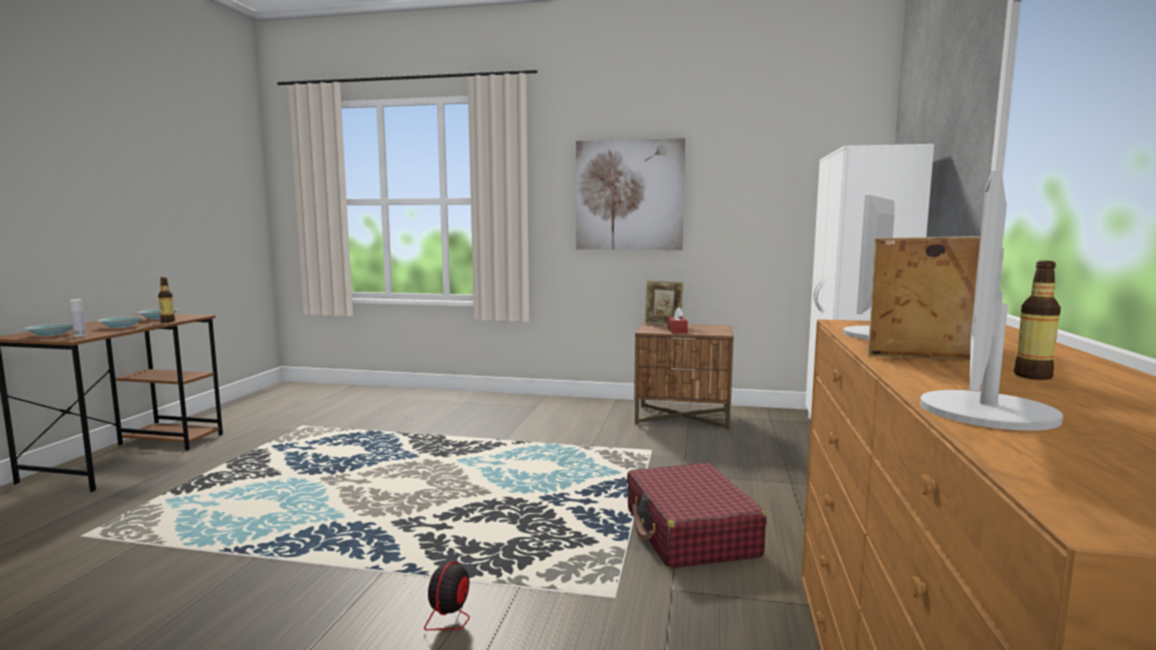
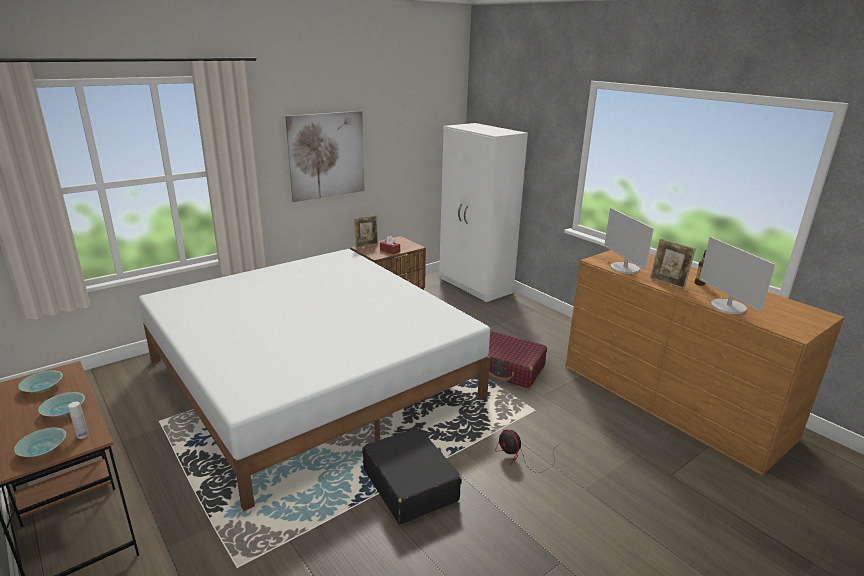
camera: 50 degrees left, 15 degrees up
(168, 321) = (76, 386): bottle -> none
(300, 570) = (410, 484): none -> black suitcase
(458, 445) = (313, 378): none -> white bed
(922, 359) = (667, 283): picture frame -> picture frame turned 105 degrees counterclockwise

